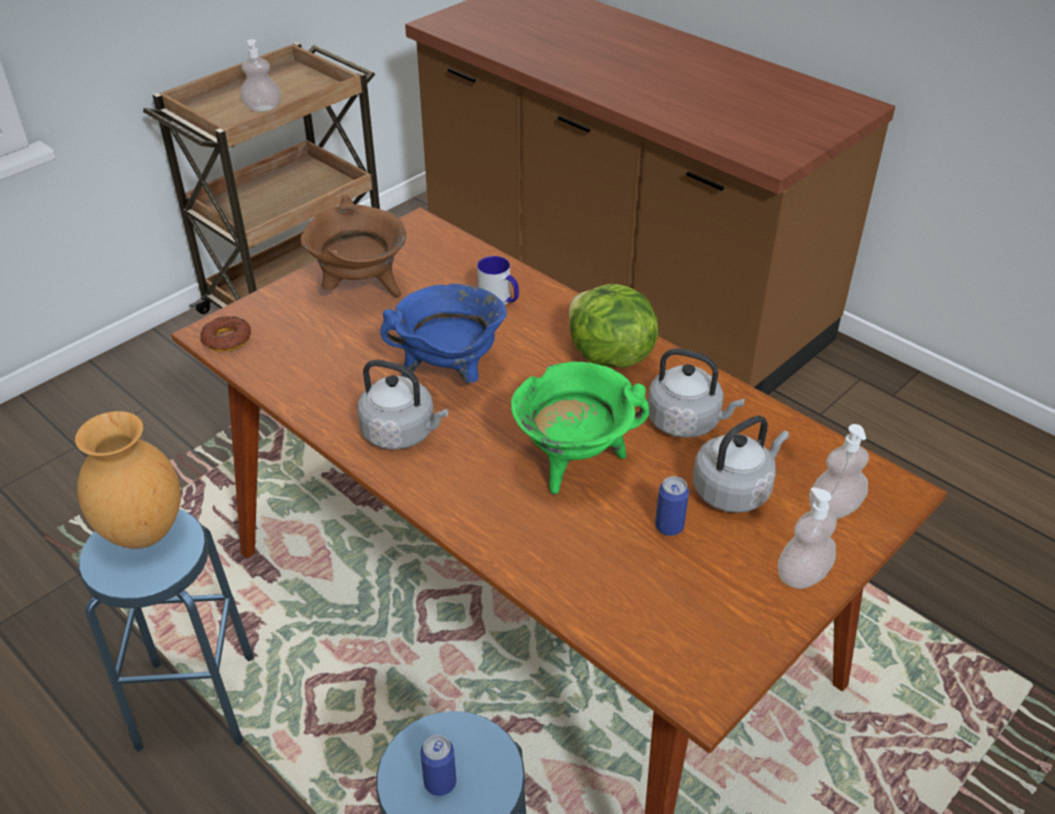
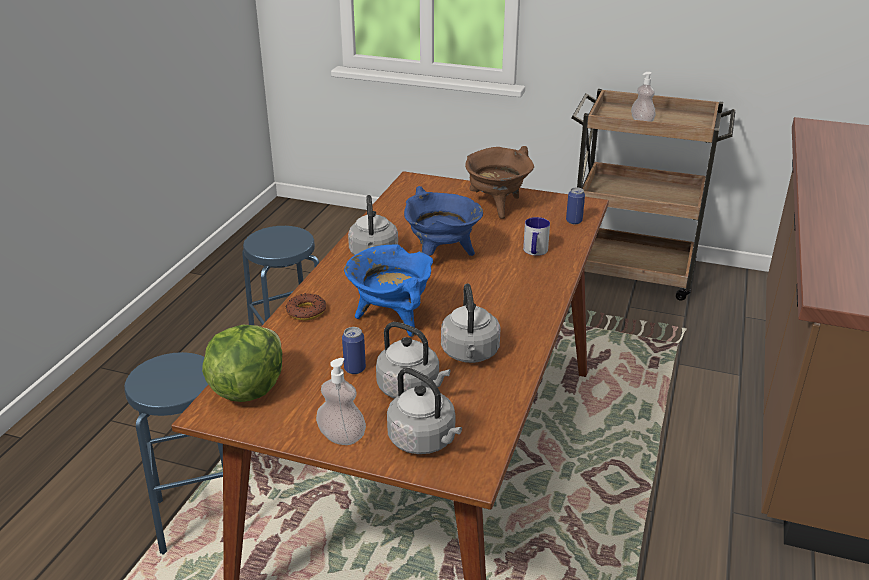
camera: 65 degrees right, 10 degrees down
(142, 533) = (289, 237): brown vase -> none
(227, 339) = (411, 185): donut -> donut (306, 311)
(440, 783) = (163, 376): can -> can (574, 221)
(574, 462) = (391, 318): green cooking pot -> blue cooking pot
(608, 356) = (514, 306): lettuce -> lettuce (247, 388)
(834, 508) = (424, 441): soap dispenser -> grey kettle

